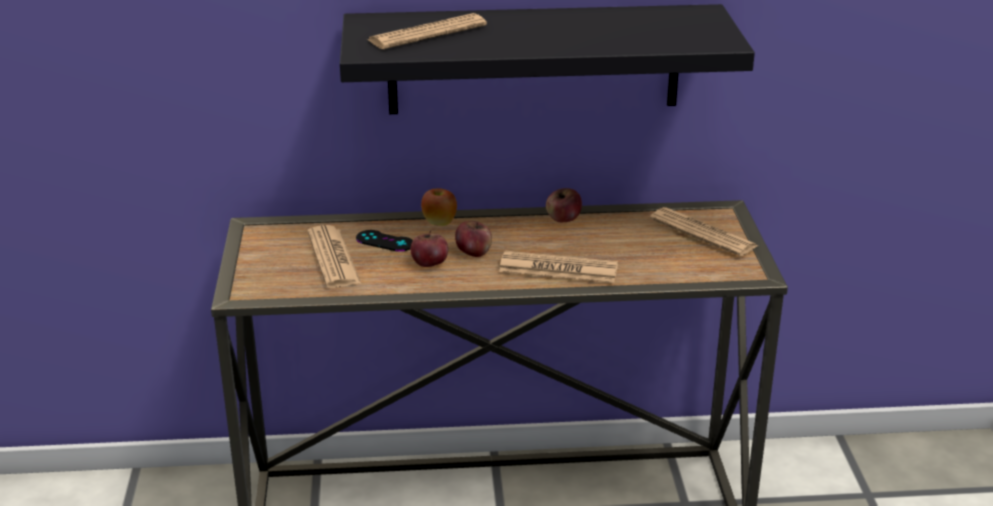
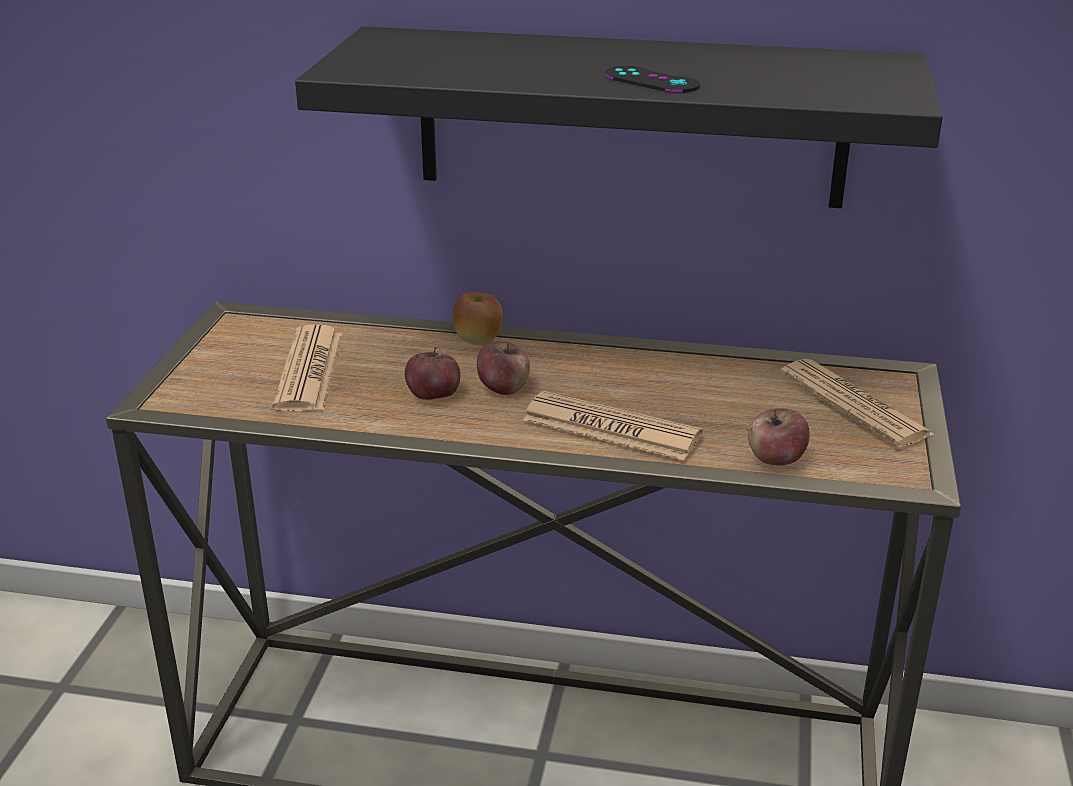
camera: 15 degrees right, 0 degrees up
(384, 241) = (391, 357): black game controller -> black game controller (651, 80)
(427, 33) = (451, 55): newspaper -> none
(563, 219) = (654, 358): apple -> apple (775, 459)

